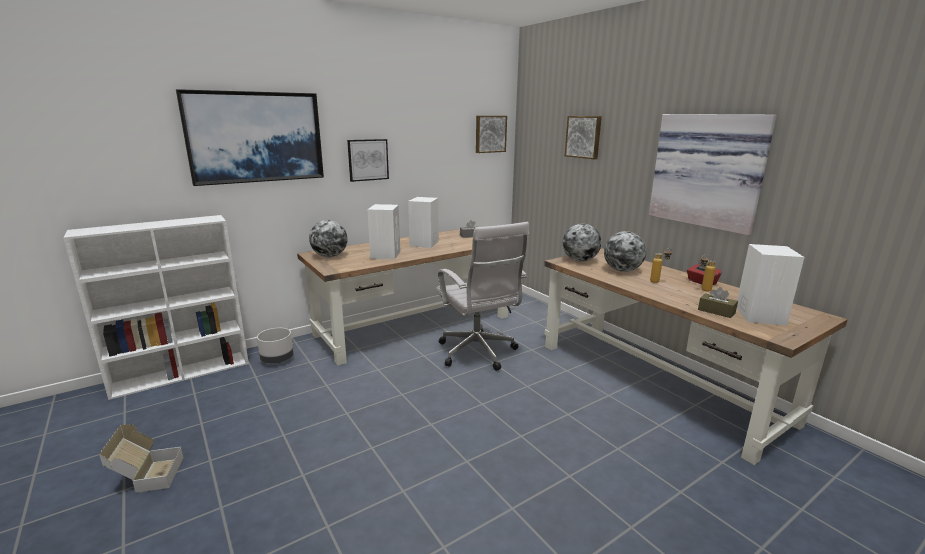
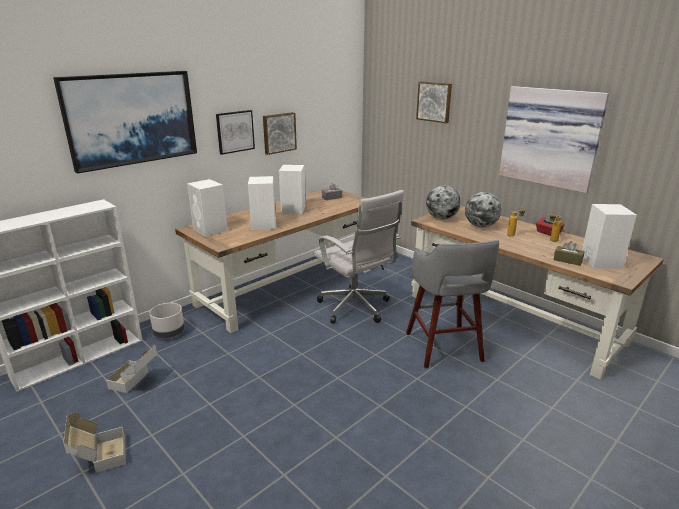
camera: 10 degrees left, 5 degrees up
(222, 404) = (136, 382): none -> cardboard box
(330, 256) = (210, 230): globe -> white speaker
(490, 134) = (341, 97): picture -> picture (279, 133)
(564, 406) = (444, 348): none -> grey stool

